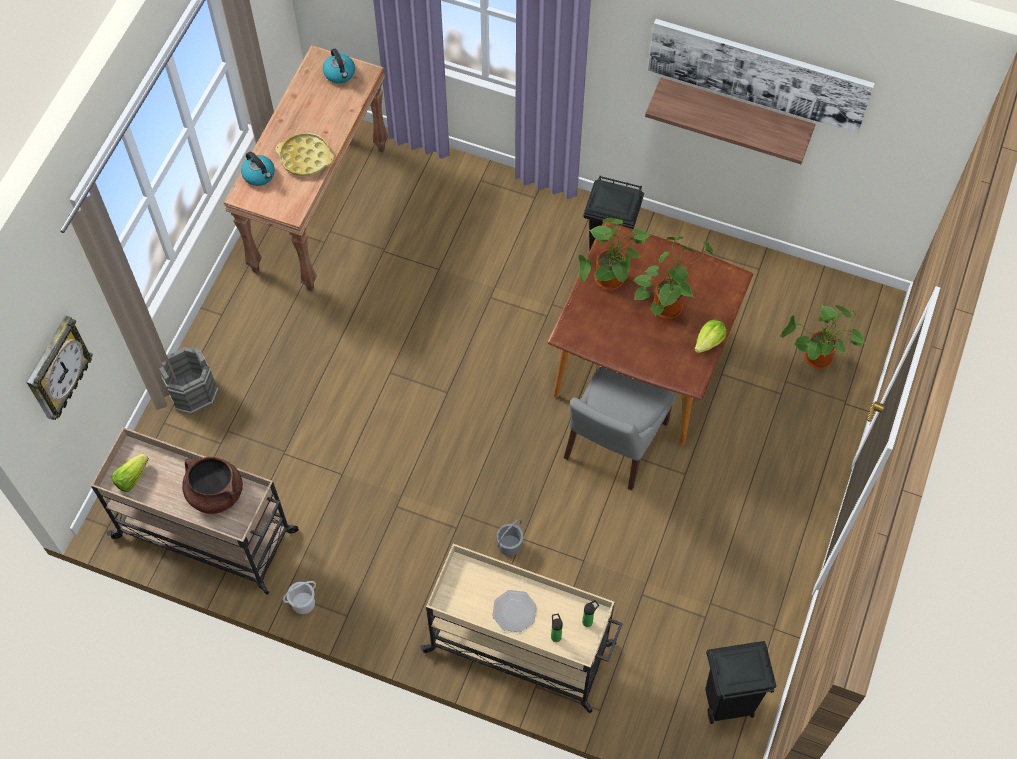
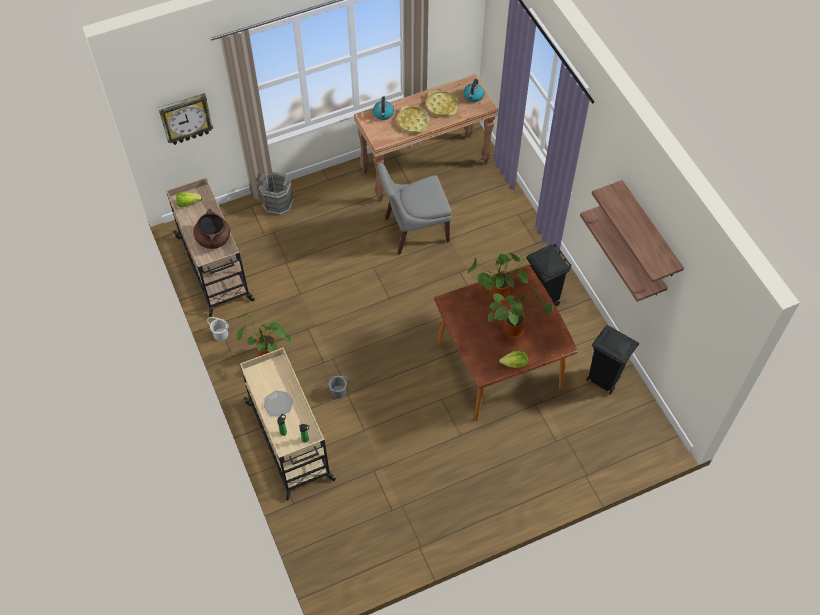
camera: 45 degrees right, 5 degrees down
(317, 112) = (442, 106): none -> yellow tray
(614, 443) = (441, 390): grey chair -> grey chair (414, 230)
(726, 703) = (355, 559): black trash can -> black trash can (603, 380)
(758, 74) = (649, 231): picture -> shelf
(816, 360) = (595, 441): potted plant -> potted plant (266, 354)

